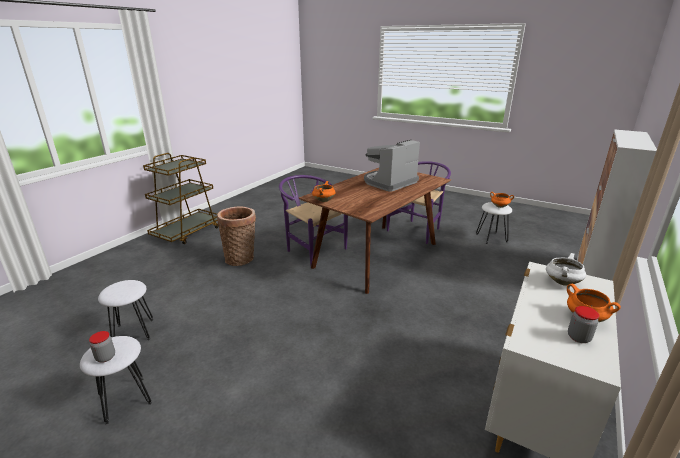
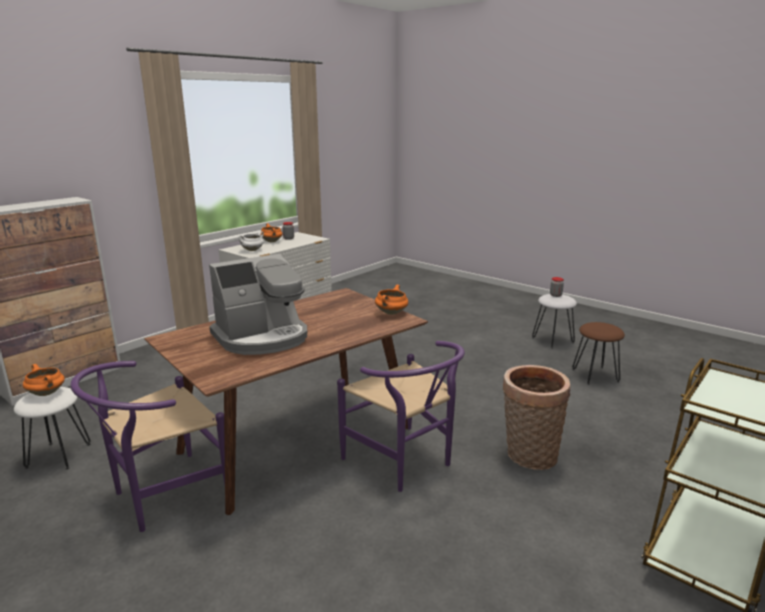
camera: 170 degrees left, 5 degrees down
(133, 332) = (595, 375): white stool -> brown stool

